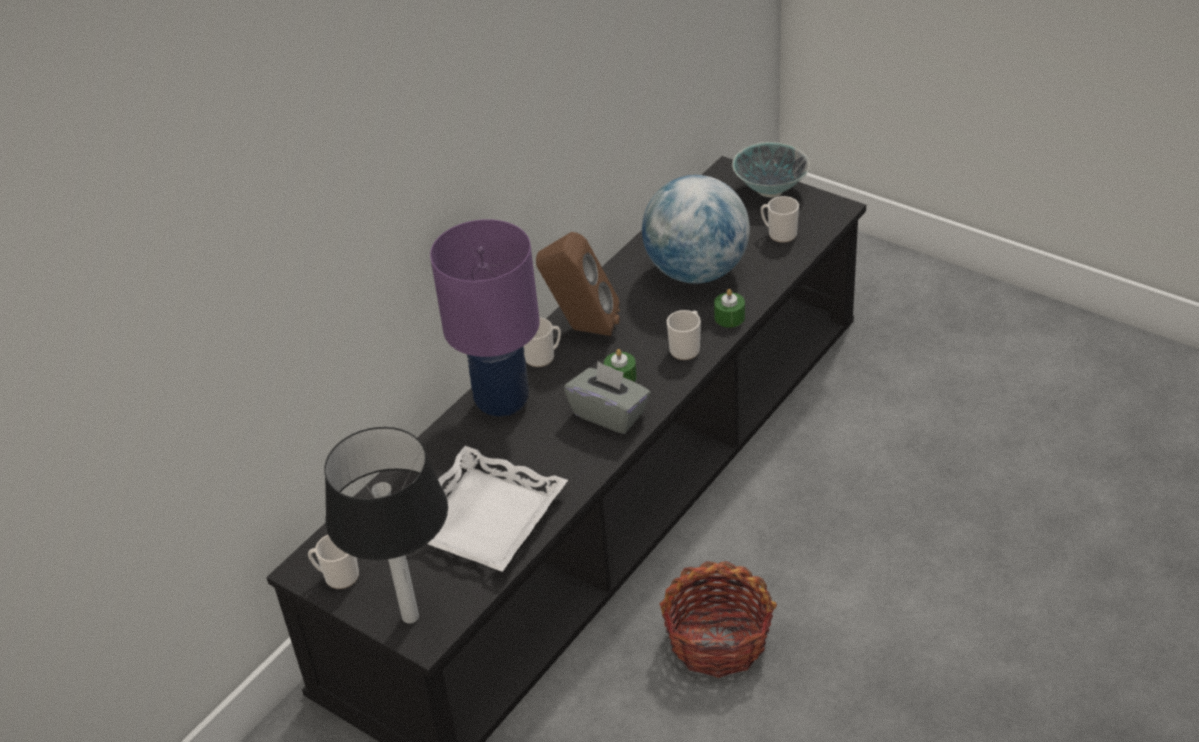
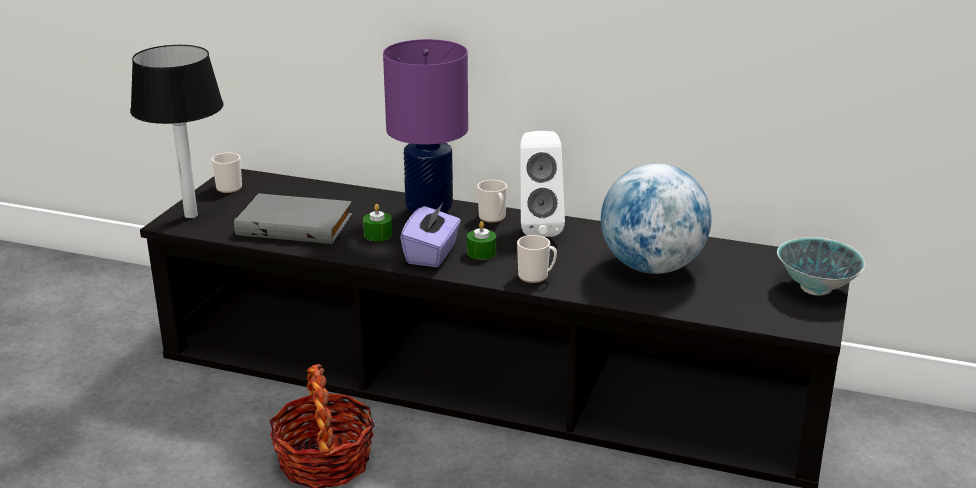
camera: 70 degrees right, 15 degrees down
(483, 517) = (296, 224): white tray -> grey book
(581, 329) = (538, 228): brown speaker -> white speaker
(609, 414) = (432, 254): grey tissue box -> purple tissue box
(729, 317) = (593, 291): green candle -> green candle (378, 235)
(779, 234) = (744, 301): mug -> none

